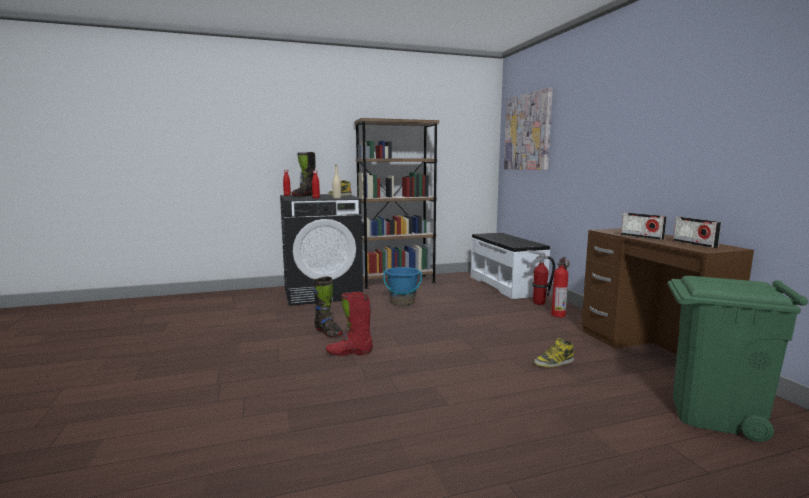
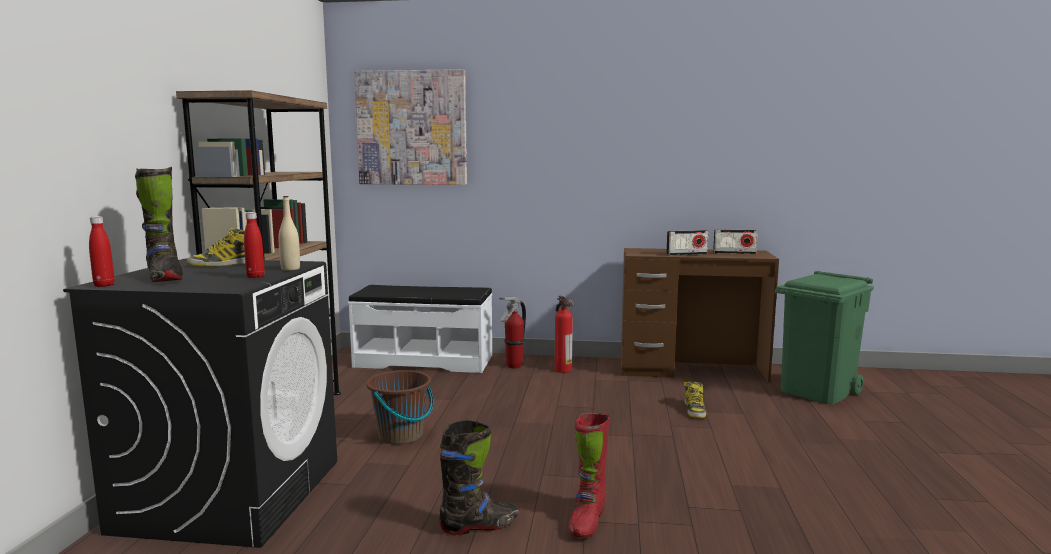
camera: 65 degrees left, 0 degrees up
(402, 302) = (401, 436): blue bucket -> brown bucket

